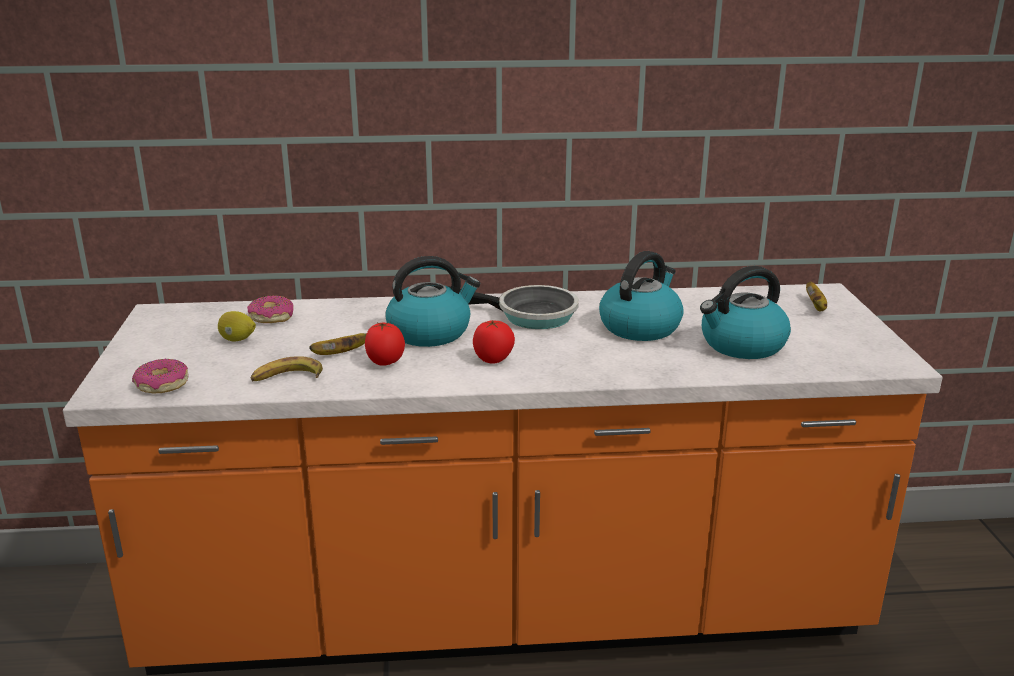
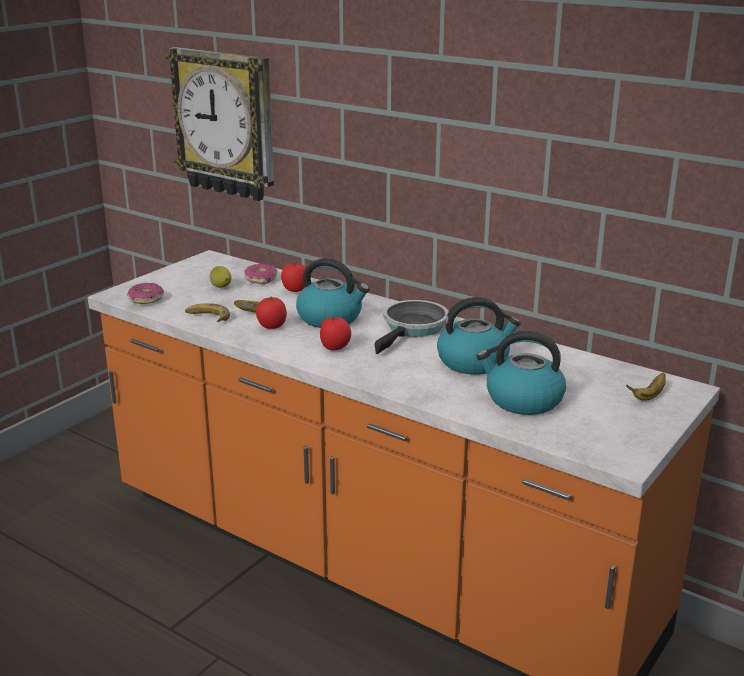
camera: 40 degrees right, 0 degrees up
(149, 117) = (226, 123): none -> wall clock
(334, 316) = (294, 290): none -> tomato
(530, 315) = (413, 328): frying pan -> frying pan turned 120 degrees counterclockwise

